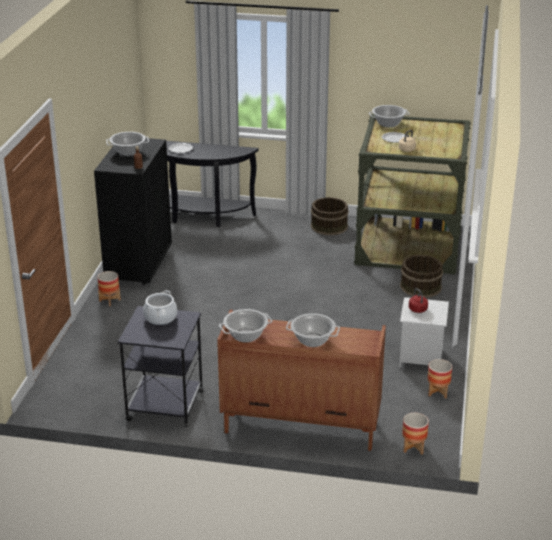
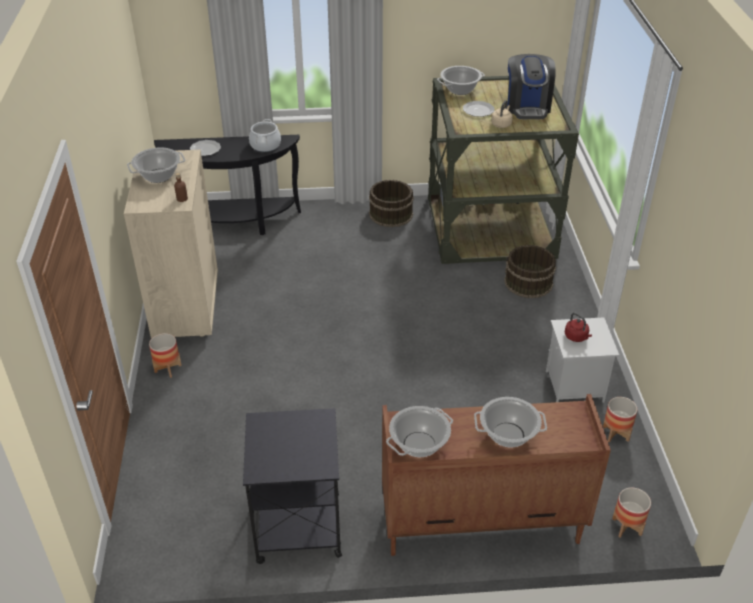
camera: 15 degrees left, 10 degrees up
(138, 266) = (186, 308): black cabinet -> beige cabinet
(160, 318) = (286, 428): cooking pot -> cooking pot (265, 145)
(436, 140) = (527, 107): none -> coffee machine

